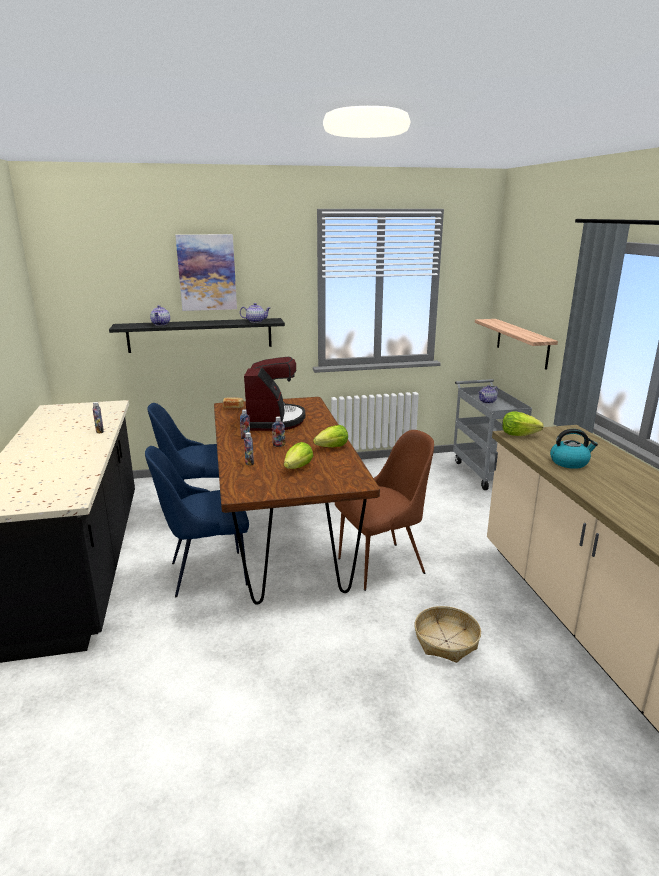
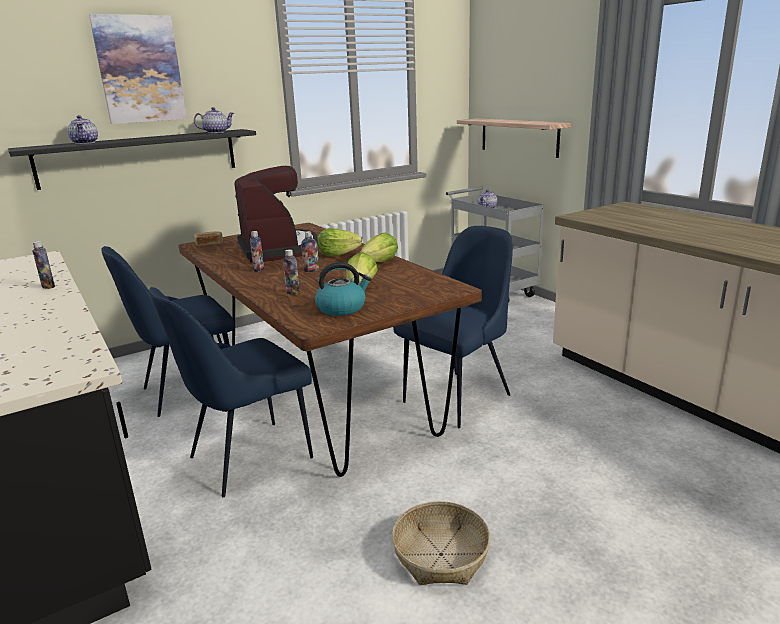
camera: 20 degrees left, 0 degrees up
(381, 565) = (457, 398): brown chair -> blue chair
(446, 641) = (587, 456): basket -> basket (440, 554)
(518, 434) = (585, 215): lettuce -> lettuce (338, 254)
(569, 462) = (666, 228): kettle -> kettle (342, 308)

